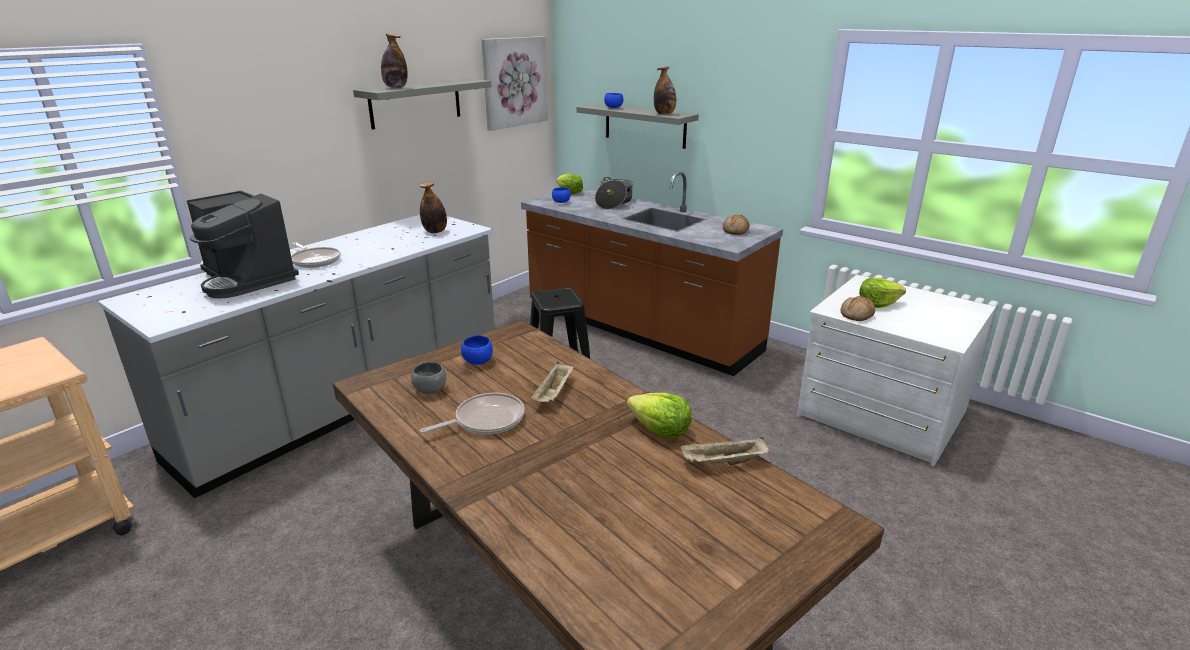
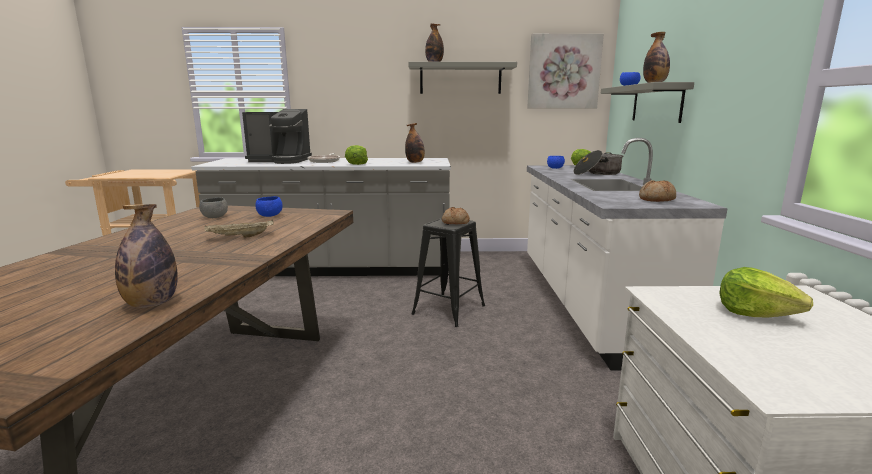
camera: 50 degrees right, 10 degrees down
(248, 279) = (281, 161): coffee machine -> coffee machine turned 90 degrees counterclockwise
(485, 420) = (181, 233): frying pan -> none
(640, 330) = (587, 303): brown counter -> white counter
(660, 430) = (204, 272): lettuce -> lettuce (356, 164)
(723, 463) = (151, 304): beige tray -> bottle
(857, 315) = (681, 309): bread -> bread (455, 222)

